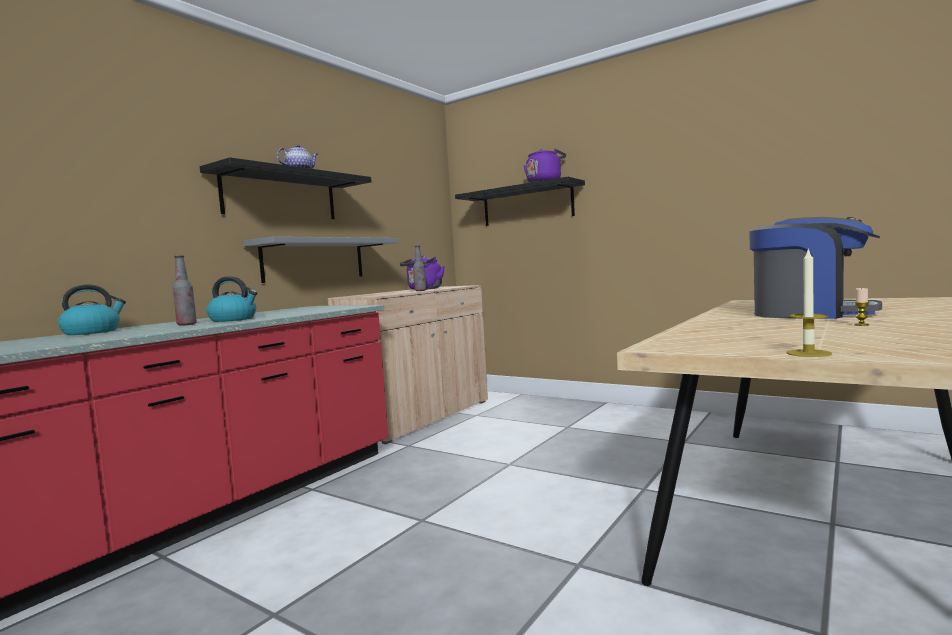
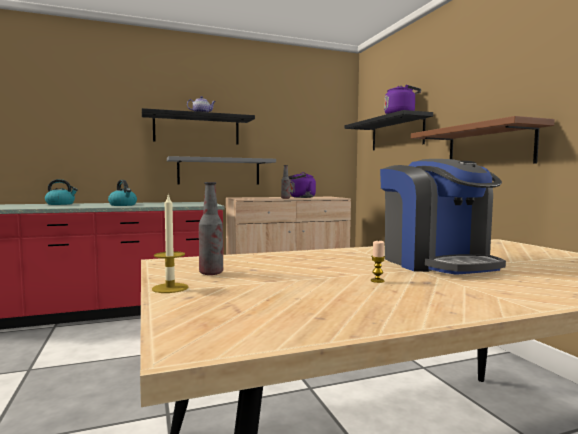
camera: 35 degrees right, 0 degrees up
(186, 324) = (96, 205): bottle -> bottle (211, 273)
(667, 215) = (489, 146): none -> brown shelf

